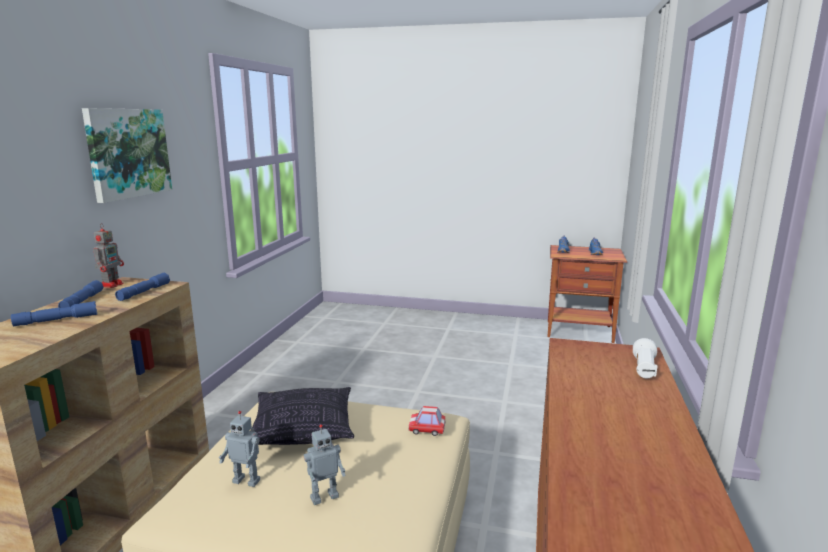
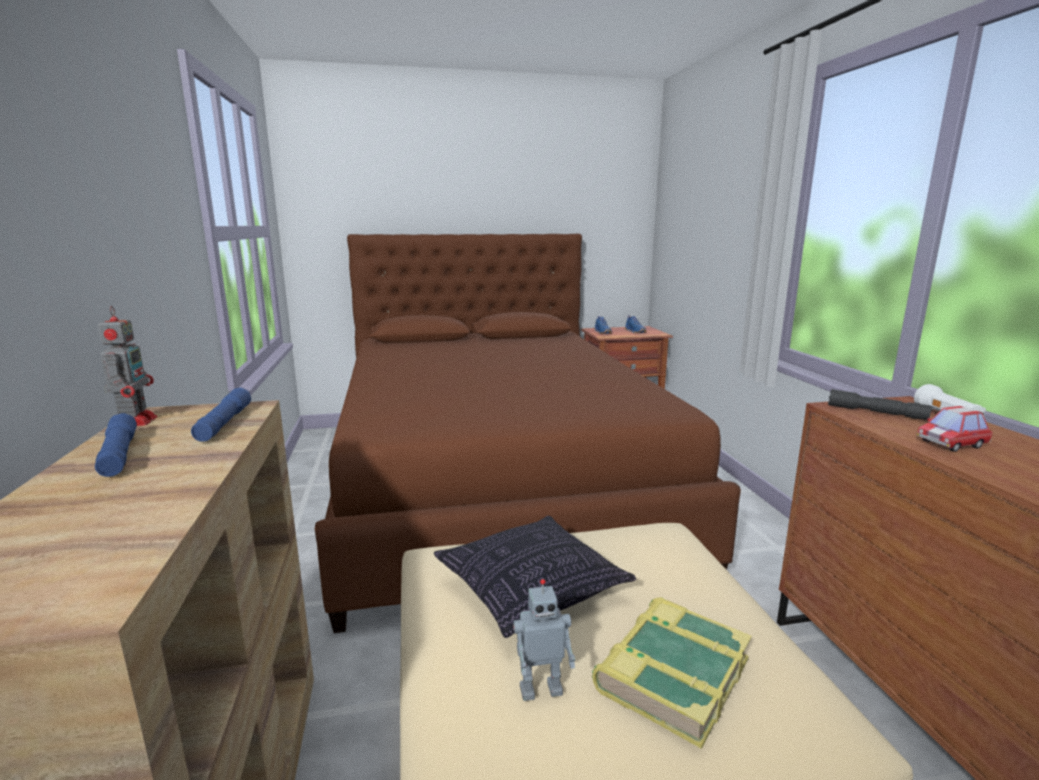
camera: 25 degrees left, 0 degrees up
(56, 320) = (115, 495): blue flashlight -> none
(128, 153) = (109, 187): picture -> none
(324, 496) = (671, 674): toy robot -> book
(422, 365) = (496, 482): none -> brown bed
(427, 429) = (672, 547): toy car -> toy car (951, 444)
(589, 355) = (876, 413): none -> grey flashlight

